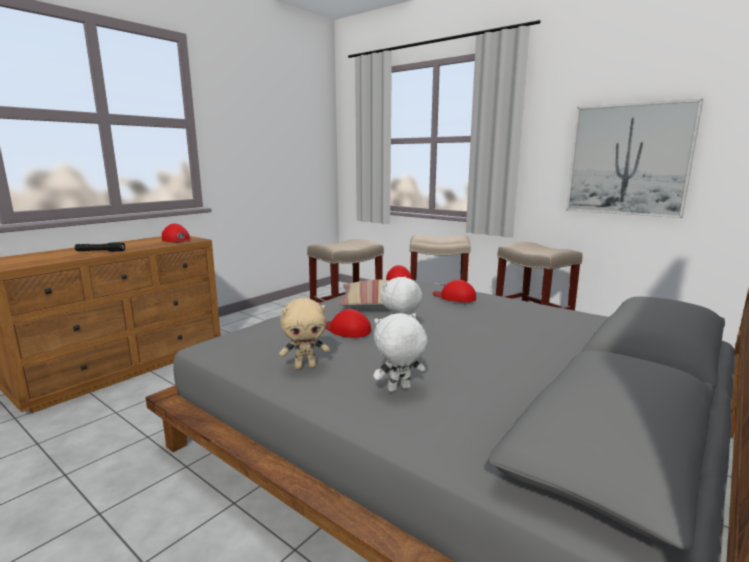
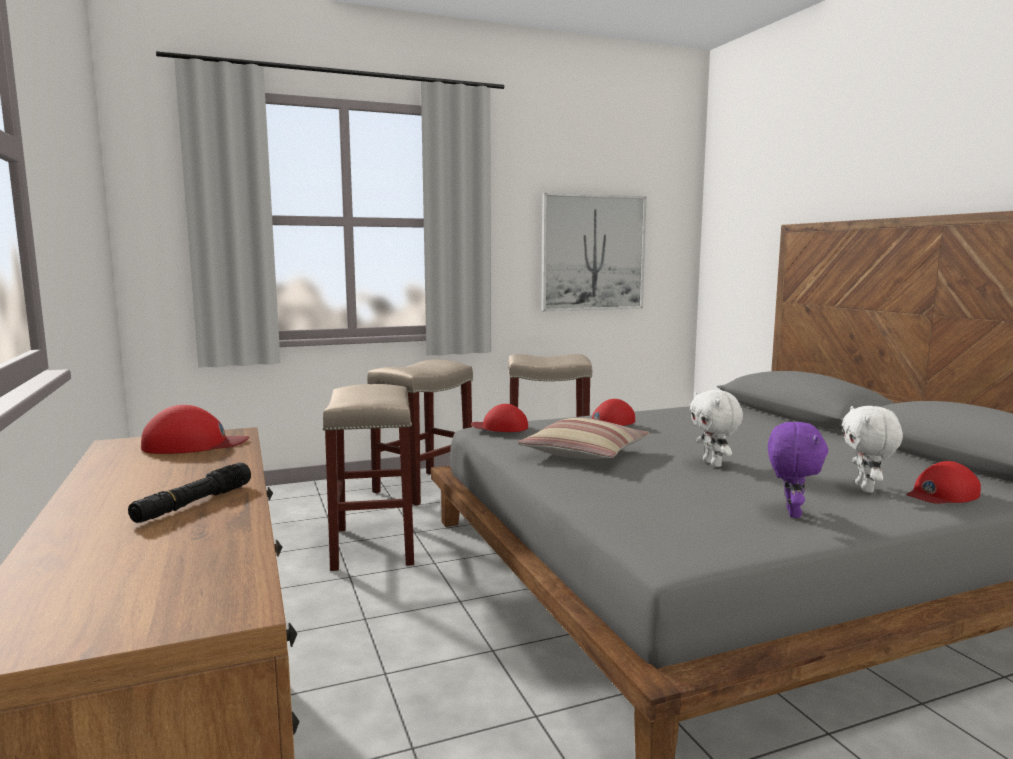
camera: 60 degrees left, 5 degrees down
(305, 366) = (791, 513): beige plush toy -> purple plush toy
(346, 329) = (672, 479): red cap -> red cap (941, 494)

